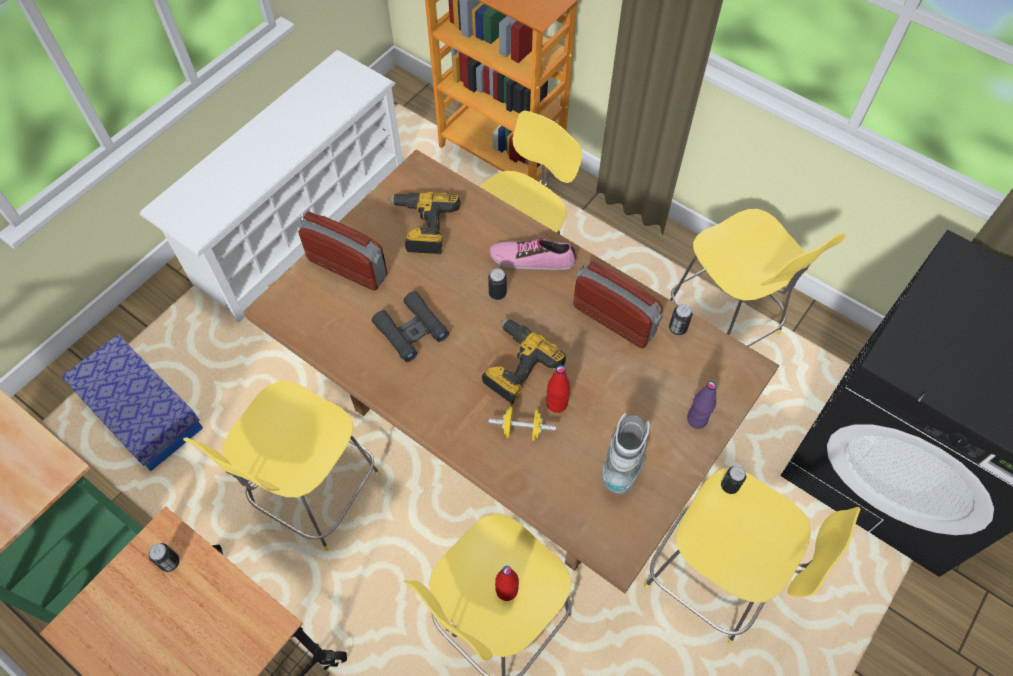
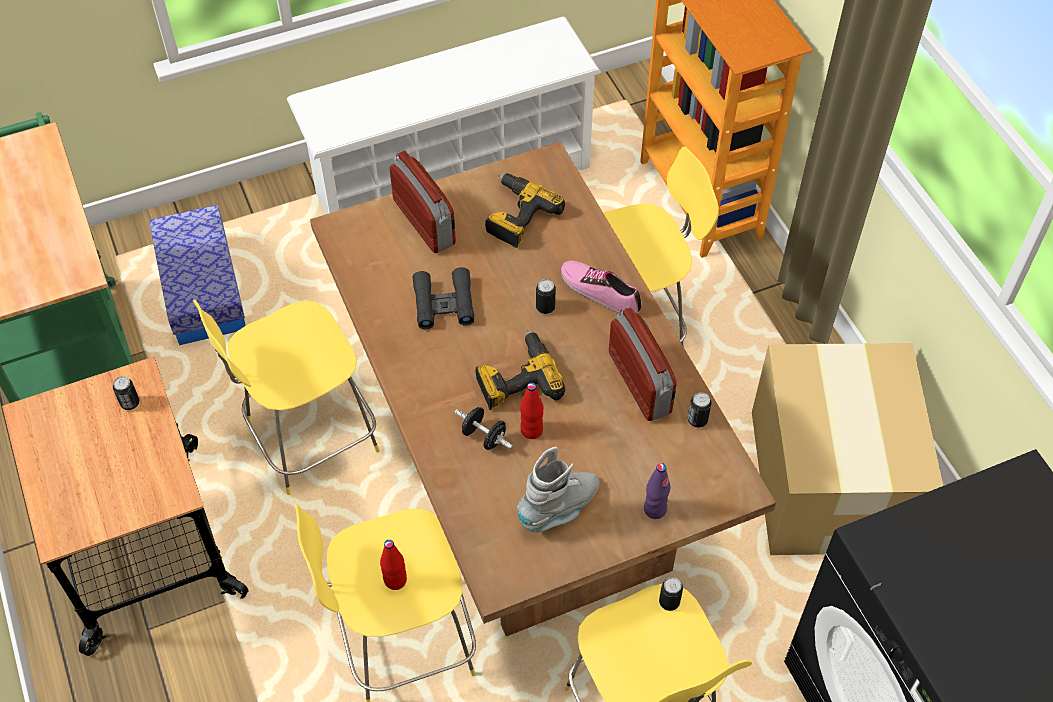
camera: 30 degrees right, 5 degrees down
(522, 430) = (484, 436): yellow dumbbell -> black dumbbell
(723, 326) = (828, 483): yellow stool -> cardboard box

